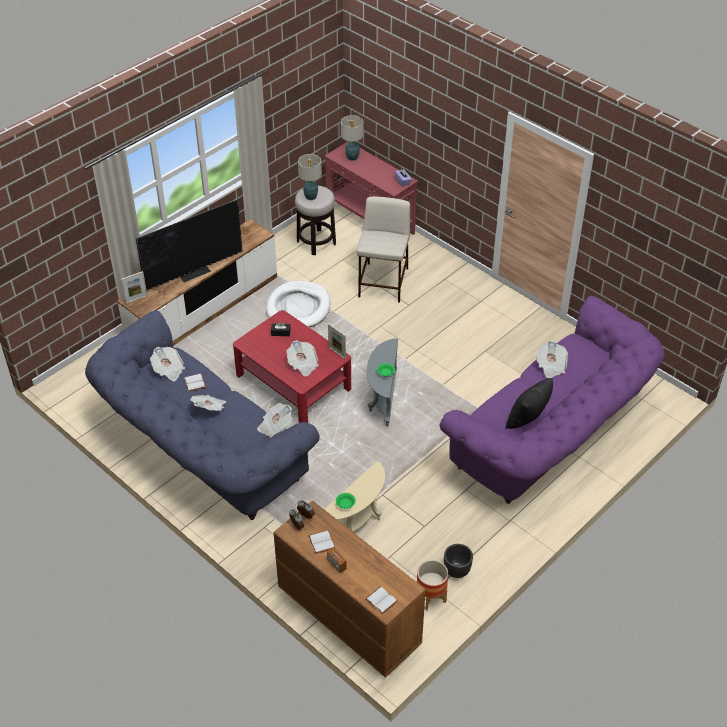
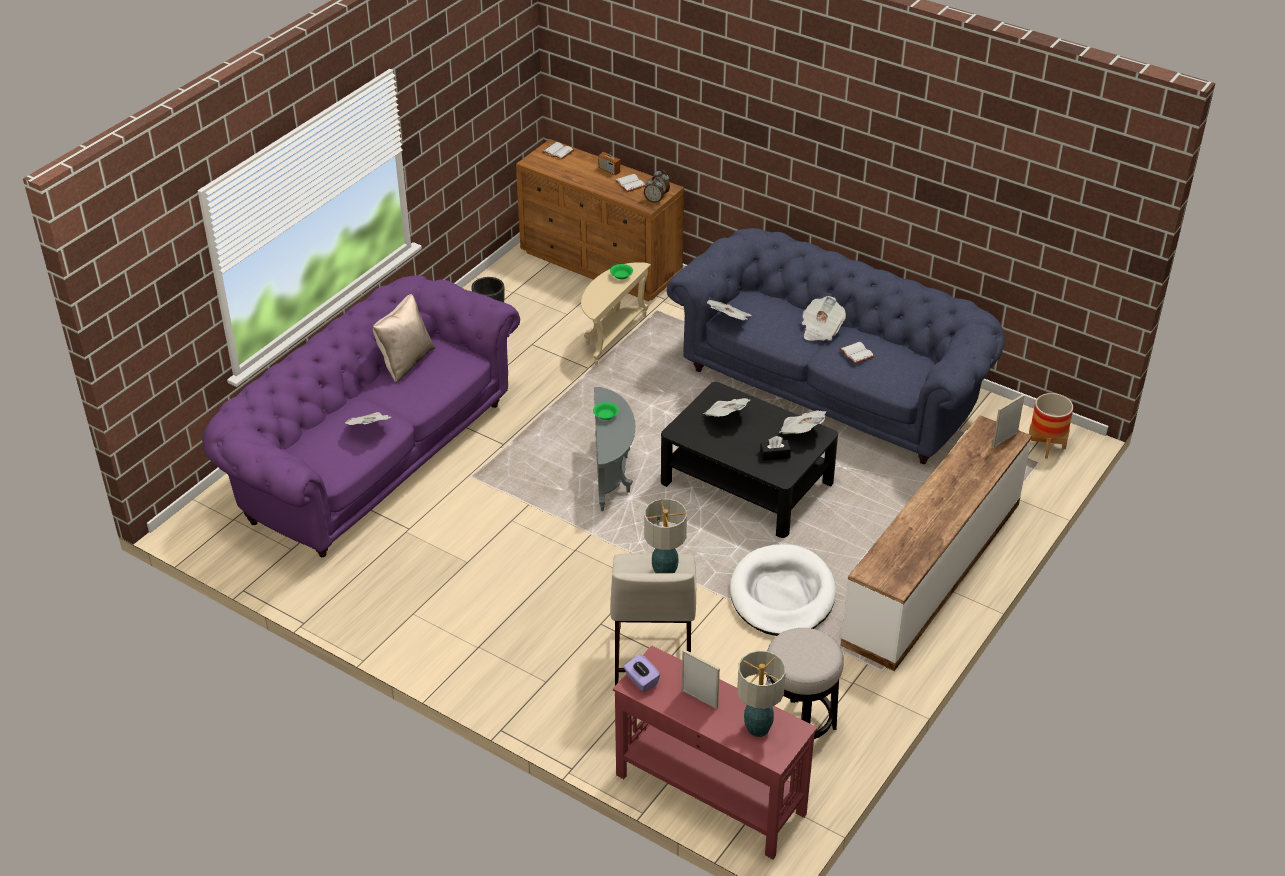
camera: 170 degrees right, 5 degrees down
(168, 370) = (900, 364): newspaper -> newspaper (801, 431)
(194, 271) = (944, 492): television -> none
(293, 381) = (747, 482): red coffee table -> black coffee table
(311, 196) = (810, 645): table lamp -> table lamp (664, 572)
(337, 353) = (682, 437): picture frame -> picture frame (699, 699)
(431, 598) = (515, 286): planter -> planter (1046, 446)
(528, 419) = (405, 362): black pillow -> beige pillow

